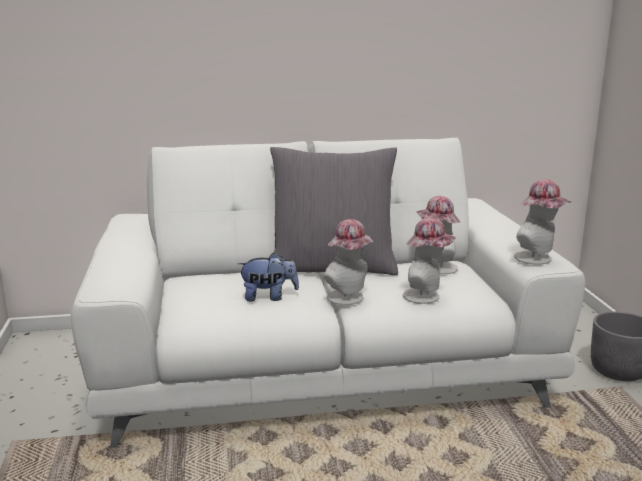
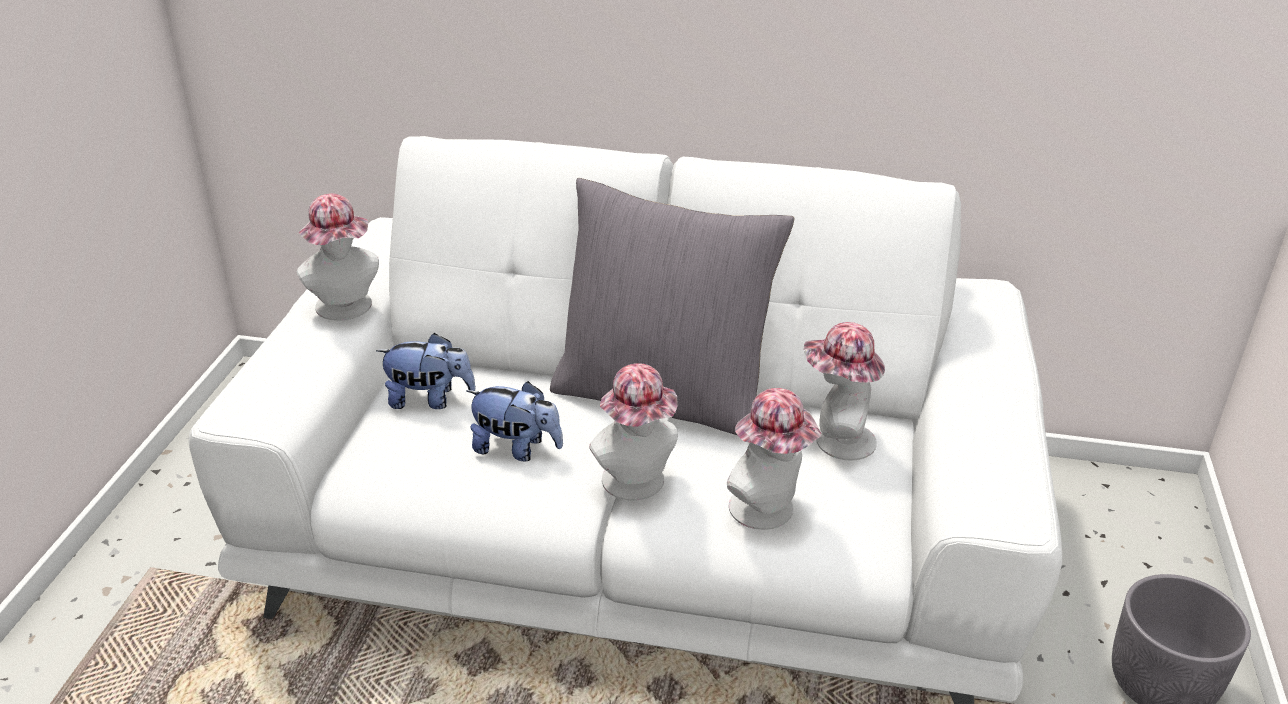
camera: 20 degrees right, 15 degrees up
(200, 287) = (429, 399): none -> plush toy
(537, 259) = (986, 495): hat -> hat (346, 309)

